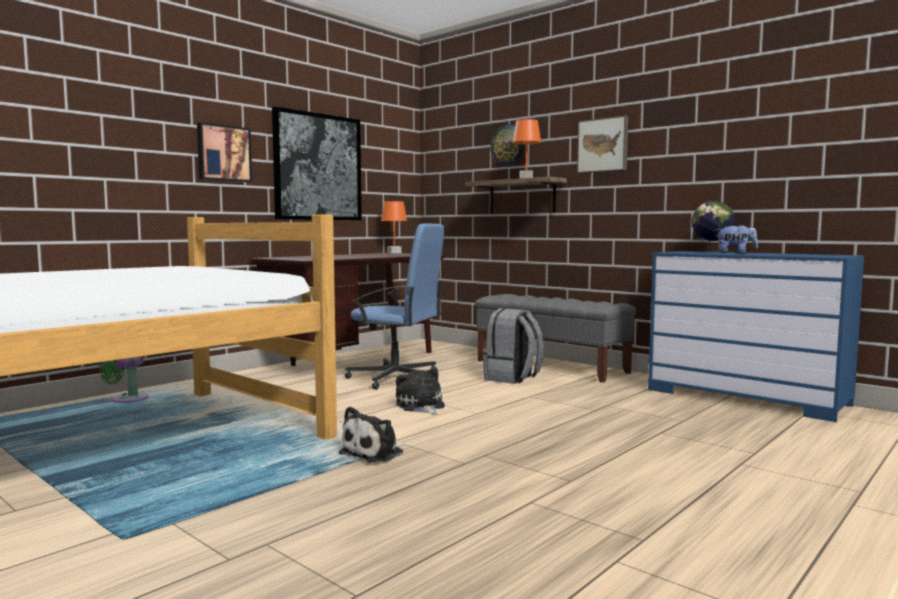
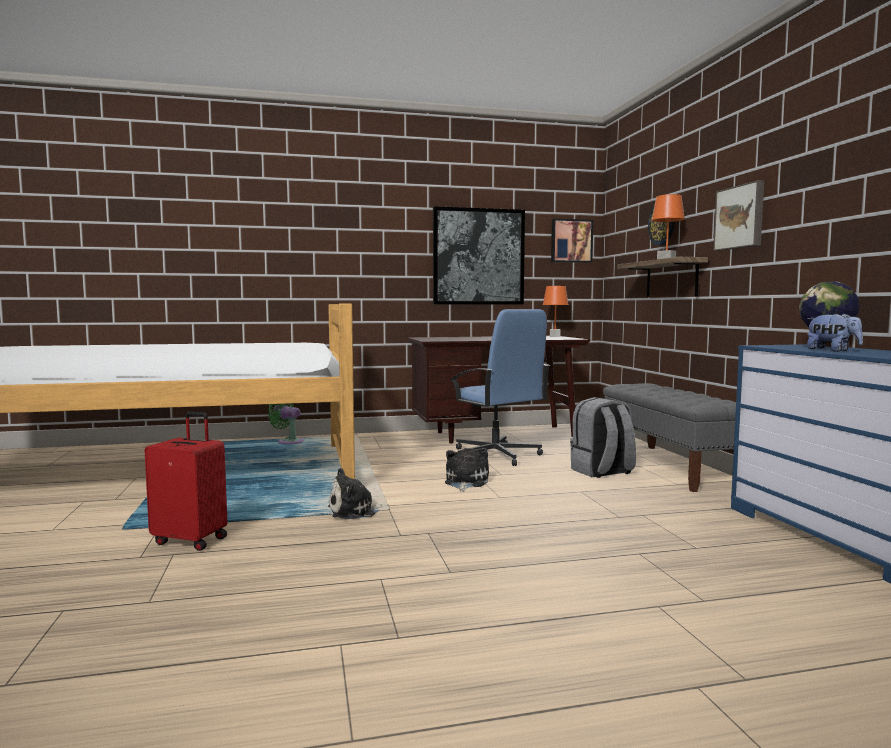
camera: 35 degrees right, 0 degrees up
(223, 153) = (386, 250): picture -> picture (571, 241)
(254, 524) = (191, 540): none -> red suitcase

